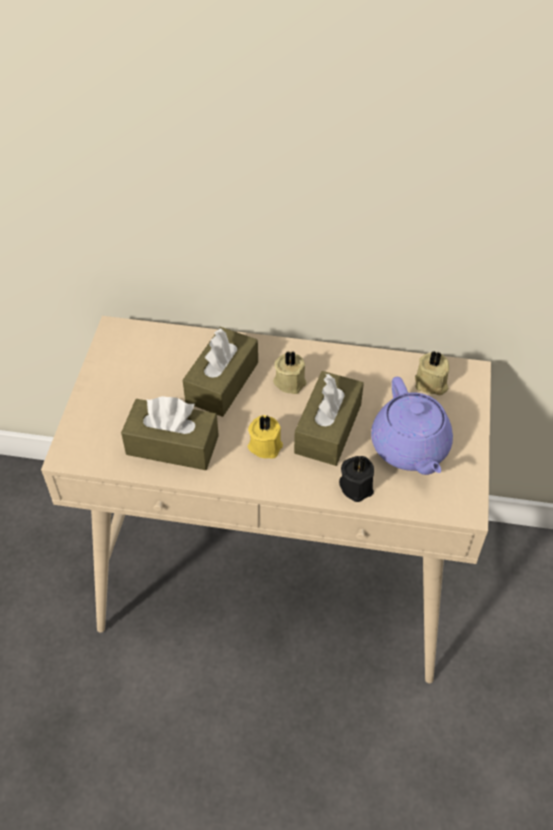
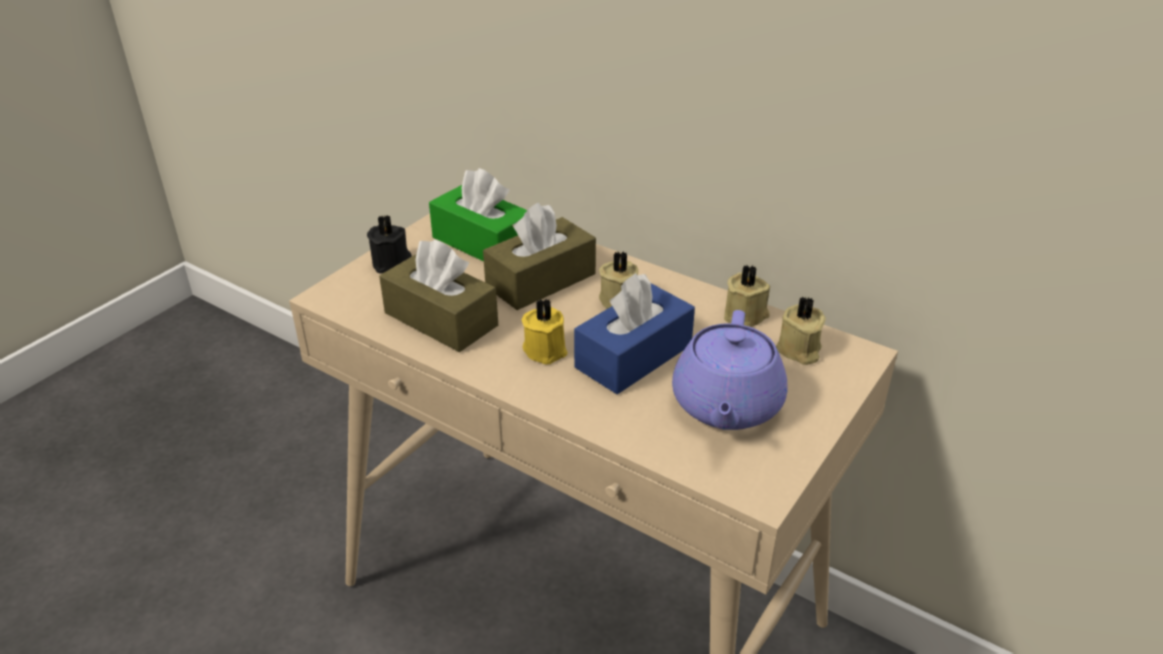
camera: 25 degrees right, 15 degrees down
(155, 360) = (482, 243): none -> green tissue box
(328, 428) = (633, 356): brown tissue box -> blue tissue box
(357, 485) = (629, 422): black candle -> black candle (392, 263)
(382, 365) = (746, 316): none -> beige candle

